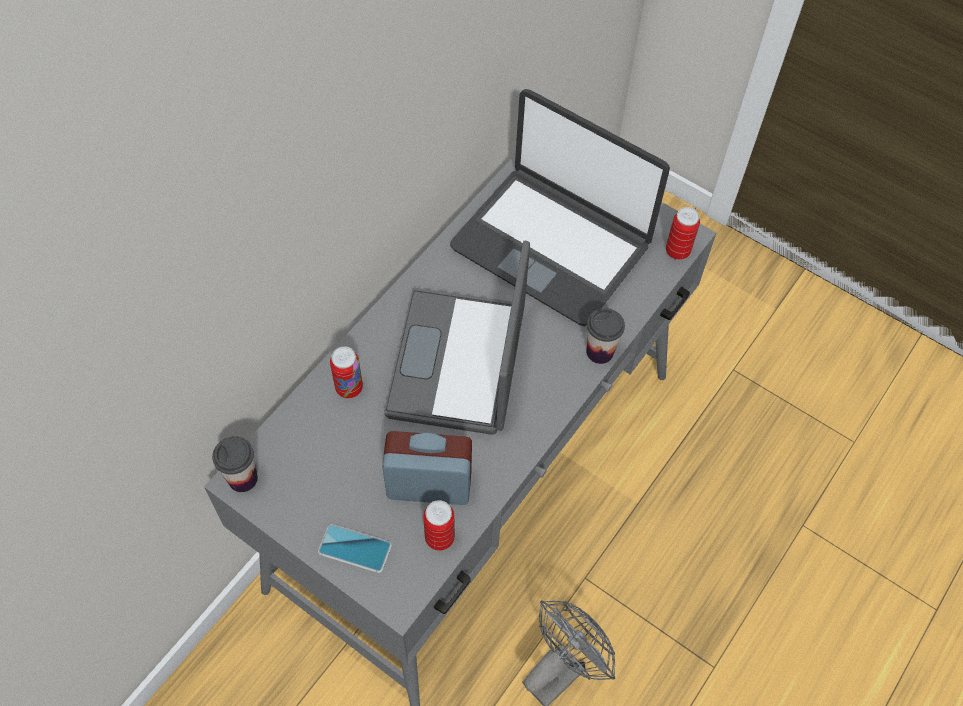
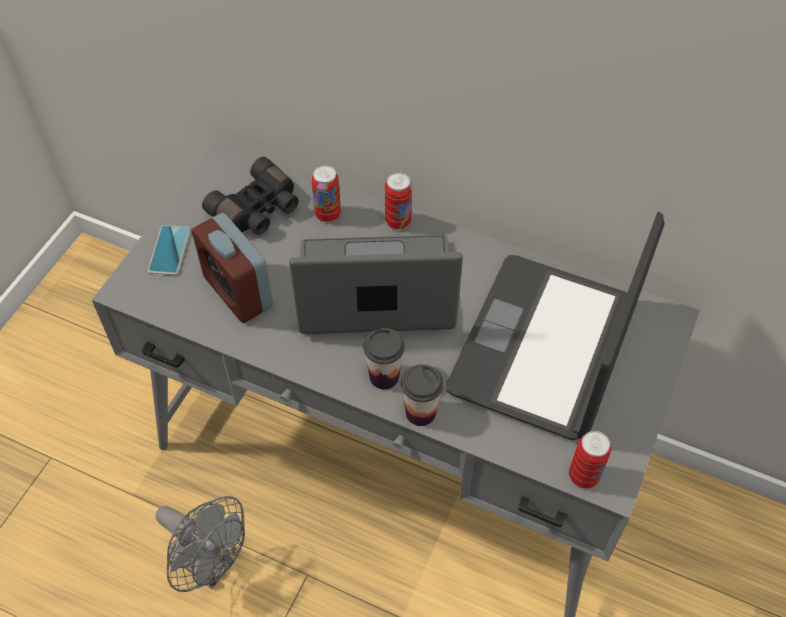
camera: 80 degrees right, 5 degrees down
(242, 478) = (225, 163): cup -> cup (384, 376)
(323, 453) = (258, 210): none -> black binoculars
(429, 485) = (238, 292): alarm clock -> alarm clock turned 150 degrees clockwise
(439, 538) = (186, 309): can -> can (398, 221)

